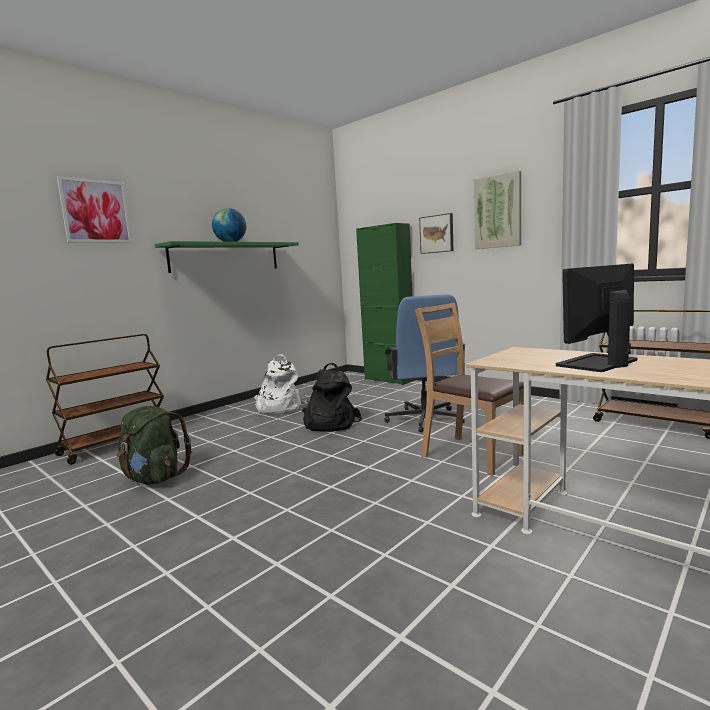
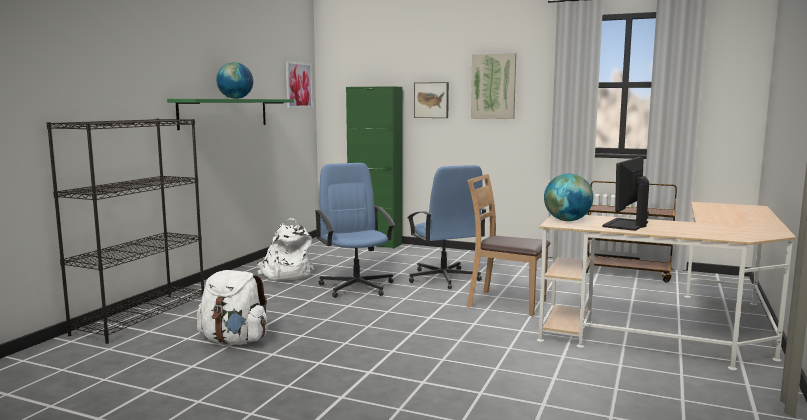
camera: 20 degrees left, 0 degrees up
(95, 211) = (120, 63): picture -> picture (298, 85)
(116, 444) = (142, 317): brown cart -> black bookcase
(154, 479) = (234, 341): green backpack -> white backpack
(329, 424) = (356, 286): black backpack -> blue office chair
(515, 357) = (567, 220): none -> globe

